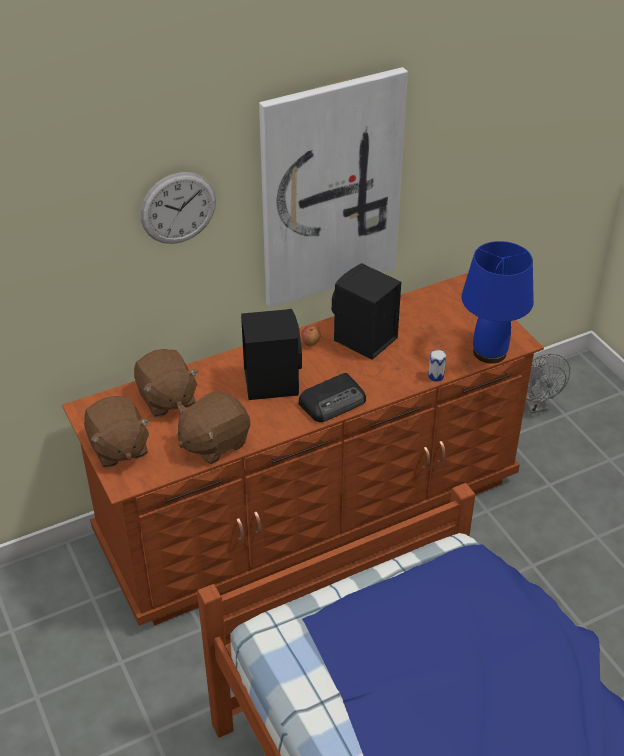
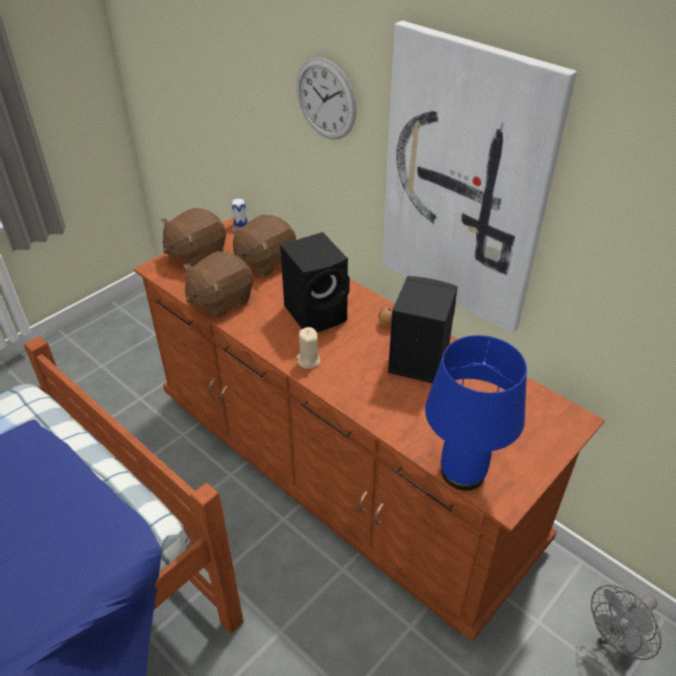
camera: 70 degrees right, 0 degrees up
(214, 443) = (220, 300): brown plush toy -> brown plush toy turned 75 degrees counterclockwise
(333, 402) = (308, 360): radio -> beige candle
(435, 376) = (390, 431): can -> can (240, 223)

